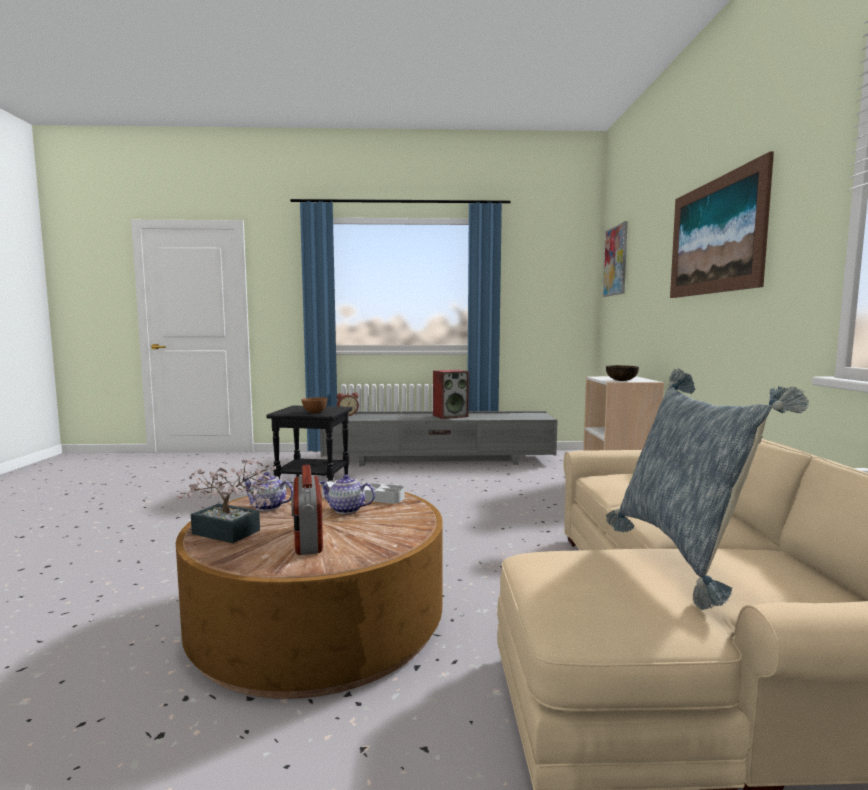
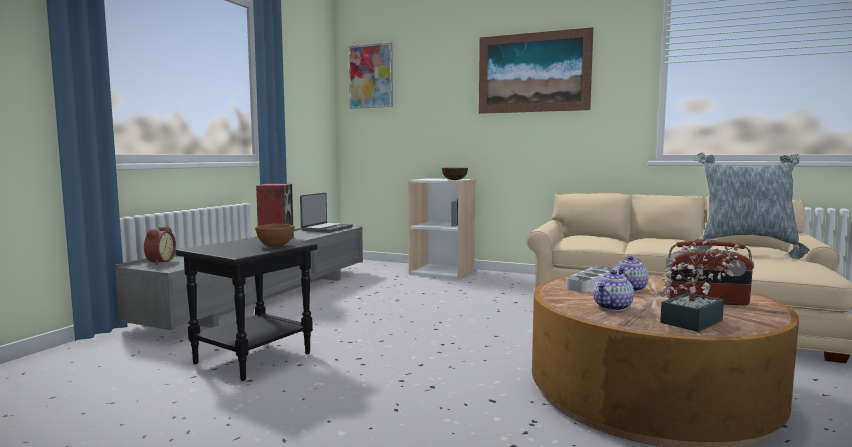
camera: 65 degrees left, 0 degrees up
(523, 415) = (326, 229): none -> laptop

